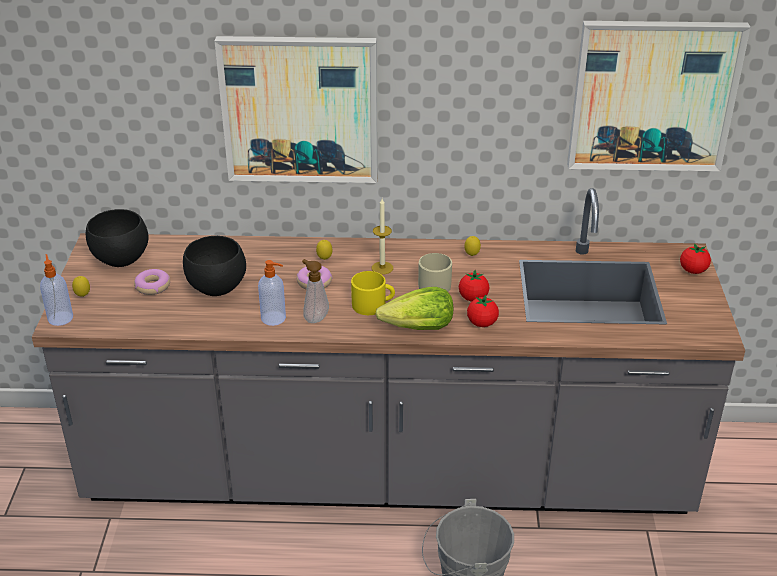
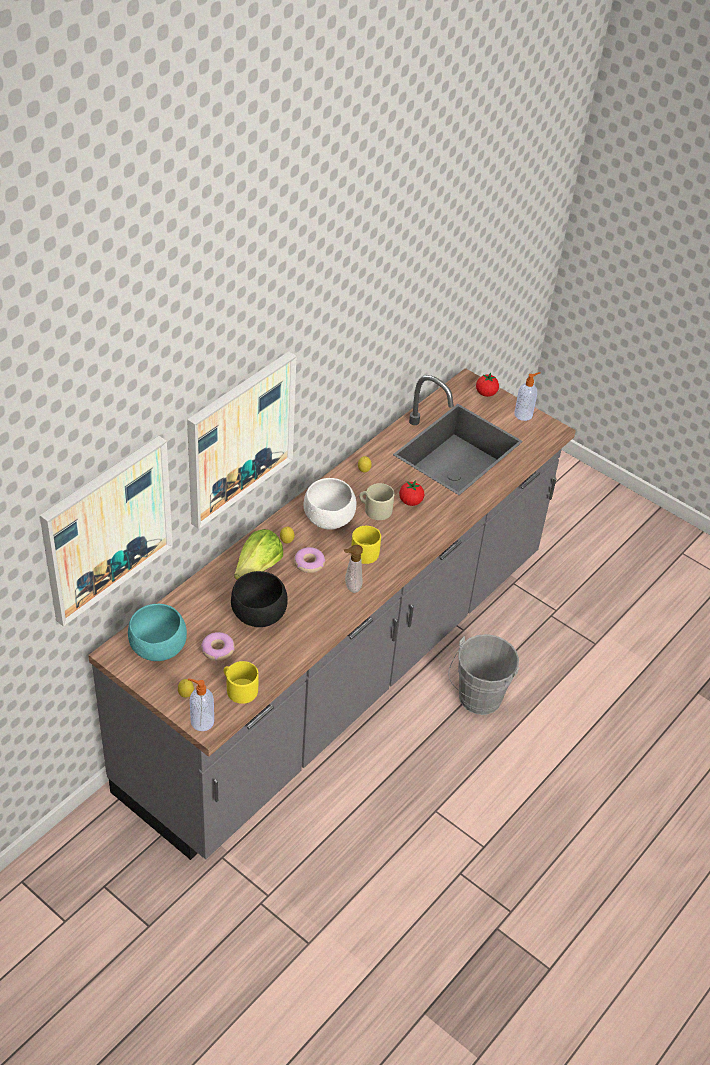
camera: 55 degrees left, 10 degrees up
(119, 318) = (239, 688): none -> yellow mug
(120, 260) = (159, 650): black bowl -> turquoise bowl
(274, 318) = (329, 607): soap dispenser -> soap dispenser (524, 414)
(382, 268) = (330, 521): candle -> white bowl
(418, 328) = (414, 545): lettuce -> lettuce (258, 568)
(482, 323) = (440, 515): tomato -> none
(653, 96) = (437, 287): picture -> picture (106, 529)

